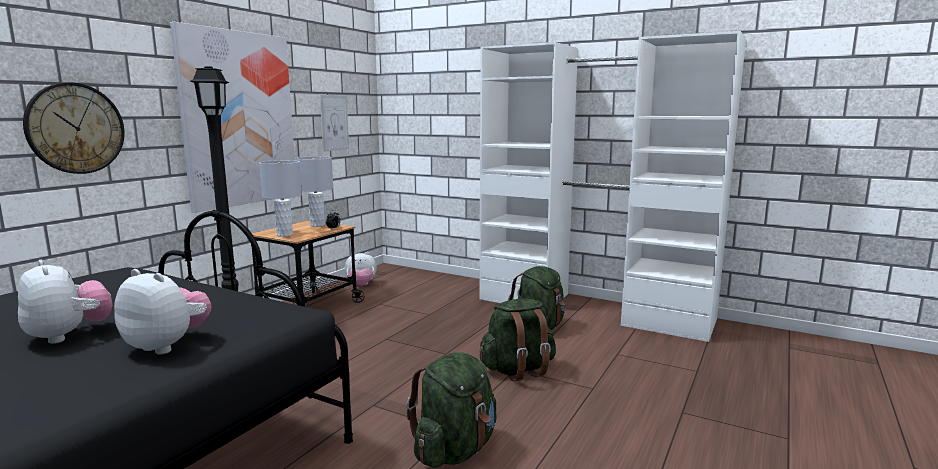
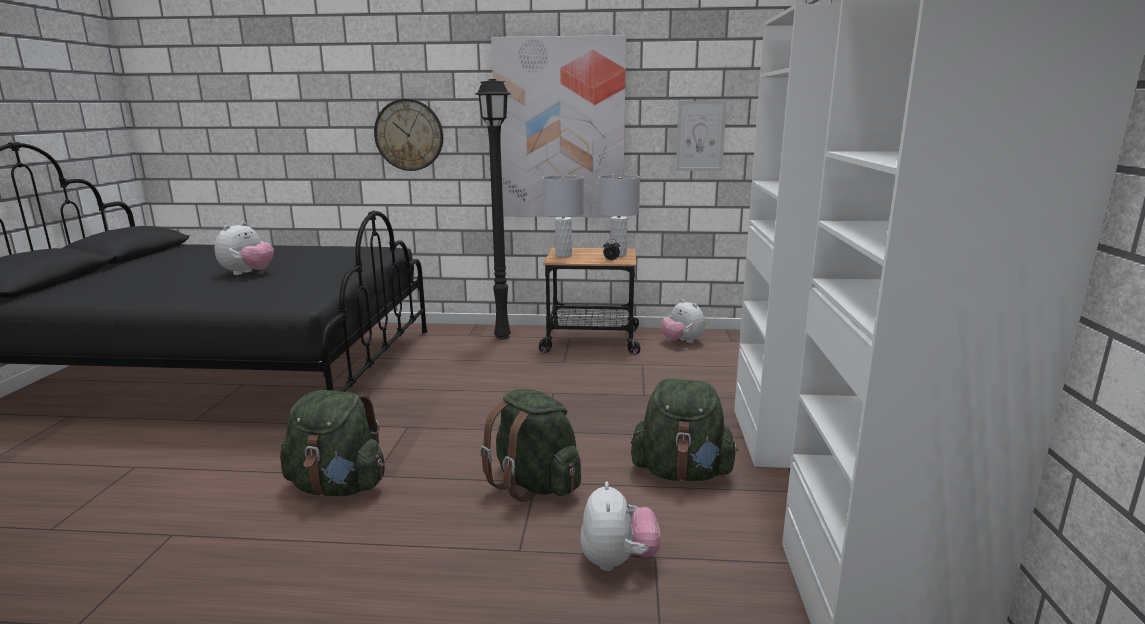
camera: 65 degrees right, 5 degrees up
(167, 345) = (228, 293): plush toy -> plush toy (617, 561)

